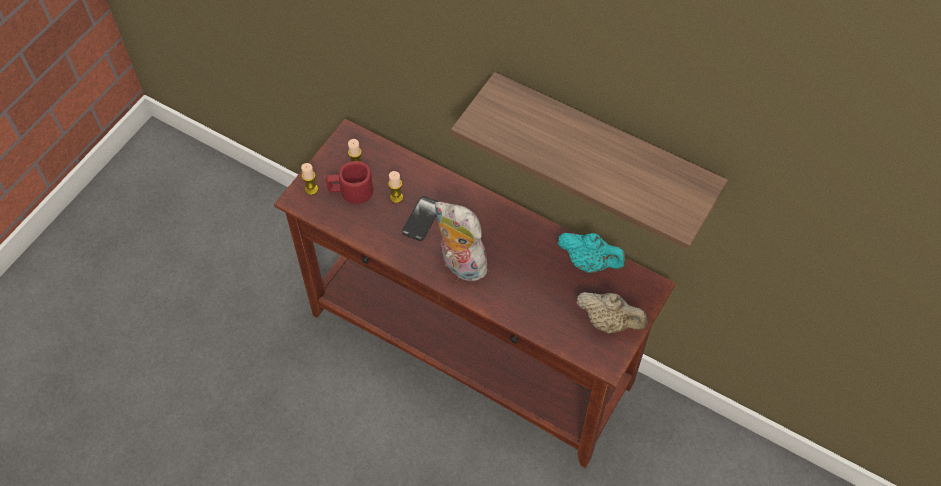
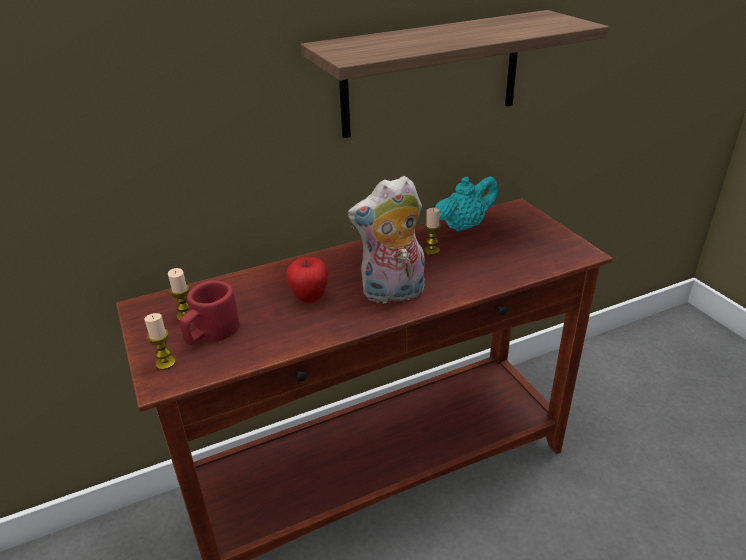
camera: 55 degrees left, 25 degrees down
(396, 197) = (262, 304): candle -> candle (431, 250)
(421, 219) = (309, 298): phone -> apple
(609, 322) = (537, 237): beige teapot -> none

